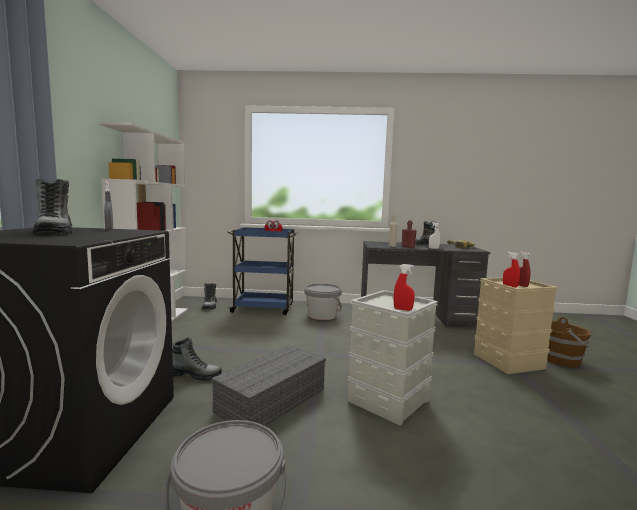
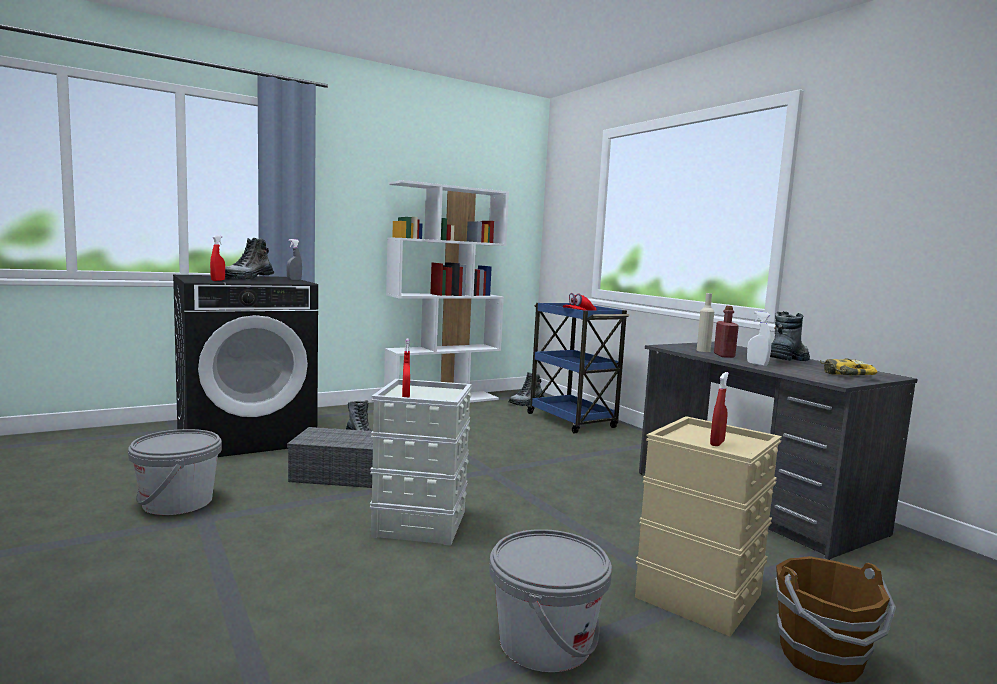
camera: 55 degrees right, 0 degrees up
(322, 315) = (615, 449): grey bucket -> grey bucket (545, 642)
(510, 286) = (690, 437): red spray bottle -> red spray bottle (218, 280)

